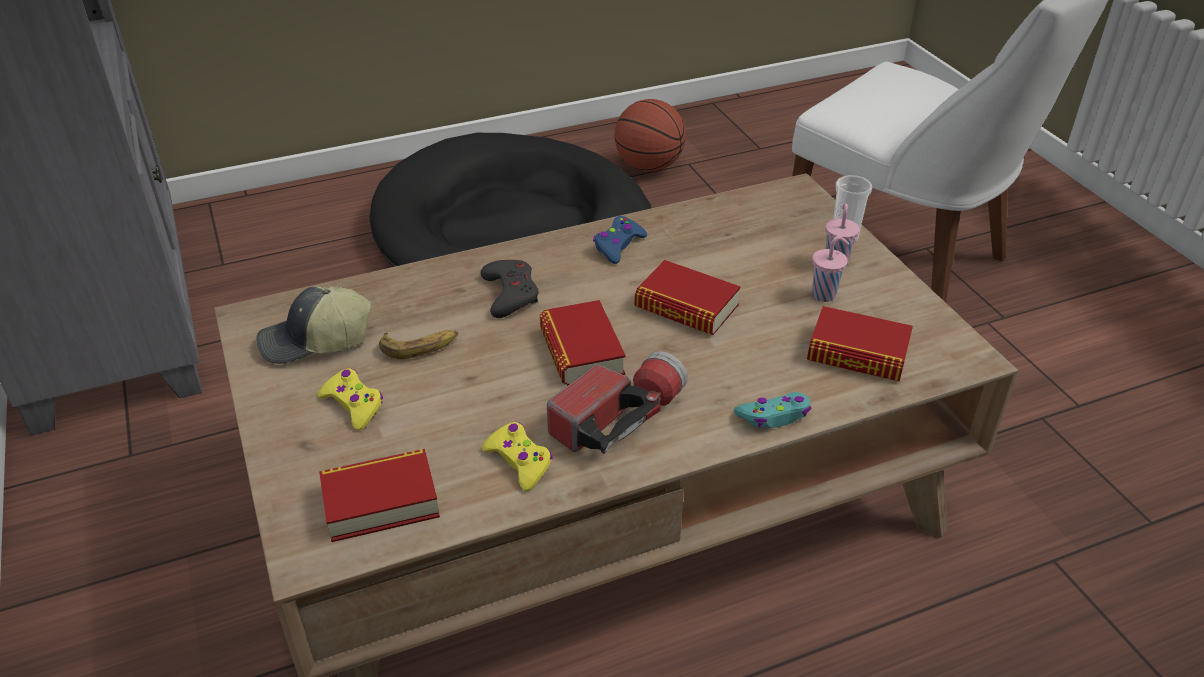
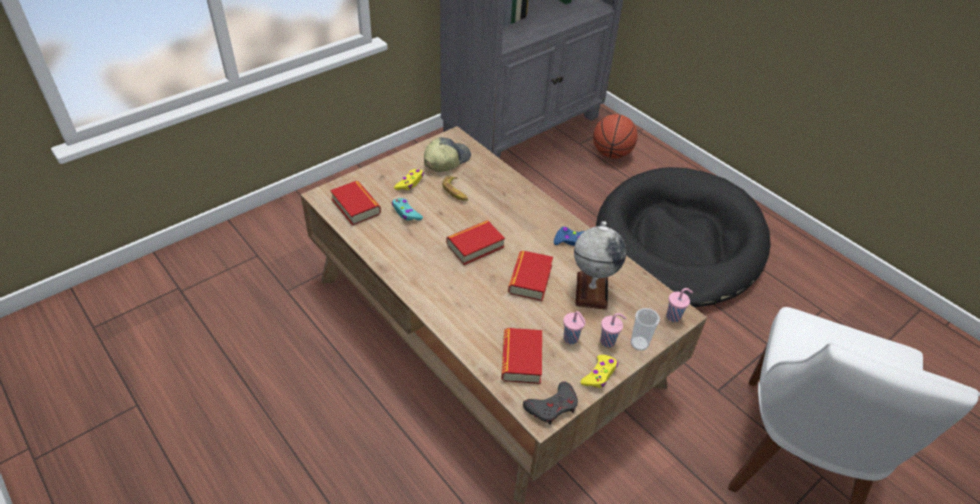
camera: 70 degrees right, 5 degrees up
(316, 341) = (446, 160): cap -> cap turned 75 degrees clockwise
(510, 293) = (509, 211): grey game controller -> grey game controller (552, 406)
(519, 461) = (391, 241): yellow game controller -> yellow game controller (599, 375)
(618, 417) = (431, 268): flashlight -> none
(648, 166) = (800, 289): basketball -> basketball (611, 154)
(729, 252) = (591, 290): none -> globe
(774, 416) = (453, 327): turquoise game controller -> turquoise game controller (406, 213)
(801, 197) = (674, 317): none -> pink cup

